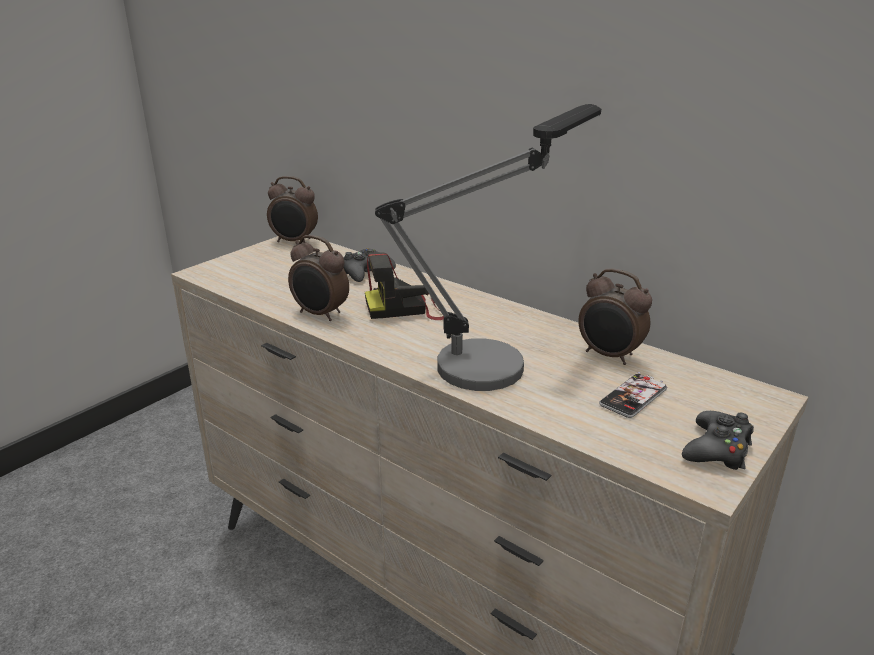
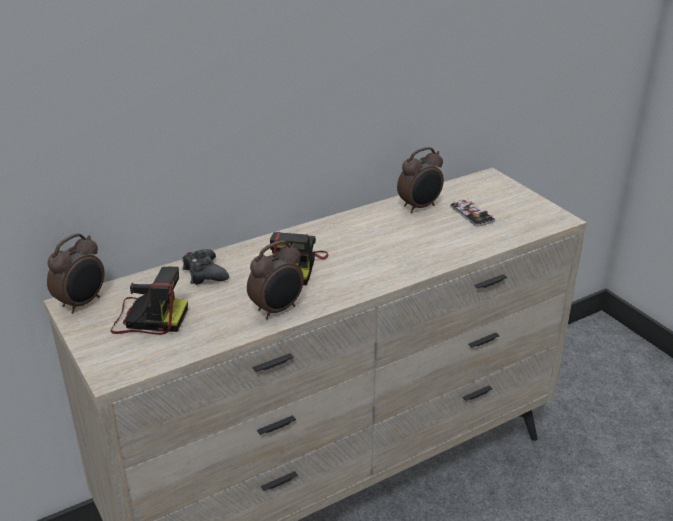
camera: 70 degrees left, 5 degrees up
(282, 267) = (148, 318): none -> camera
(497, 357) = (400, 246): table lamp -> none
(717, 449) = (533, 207): black game controller -> none

